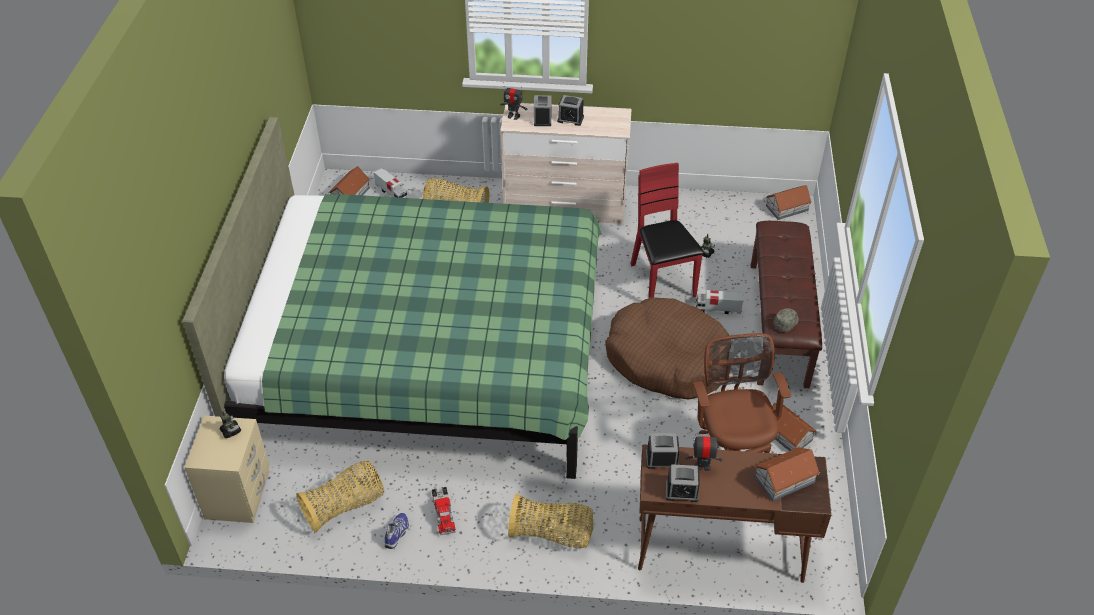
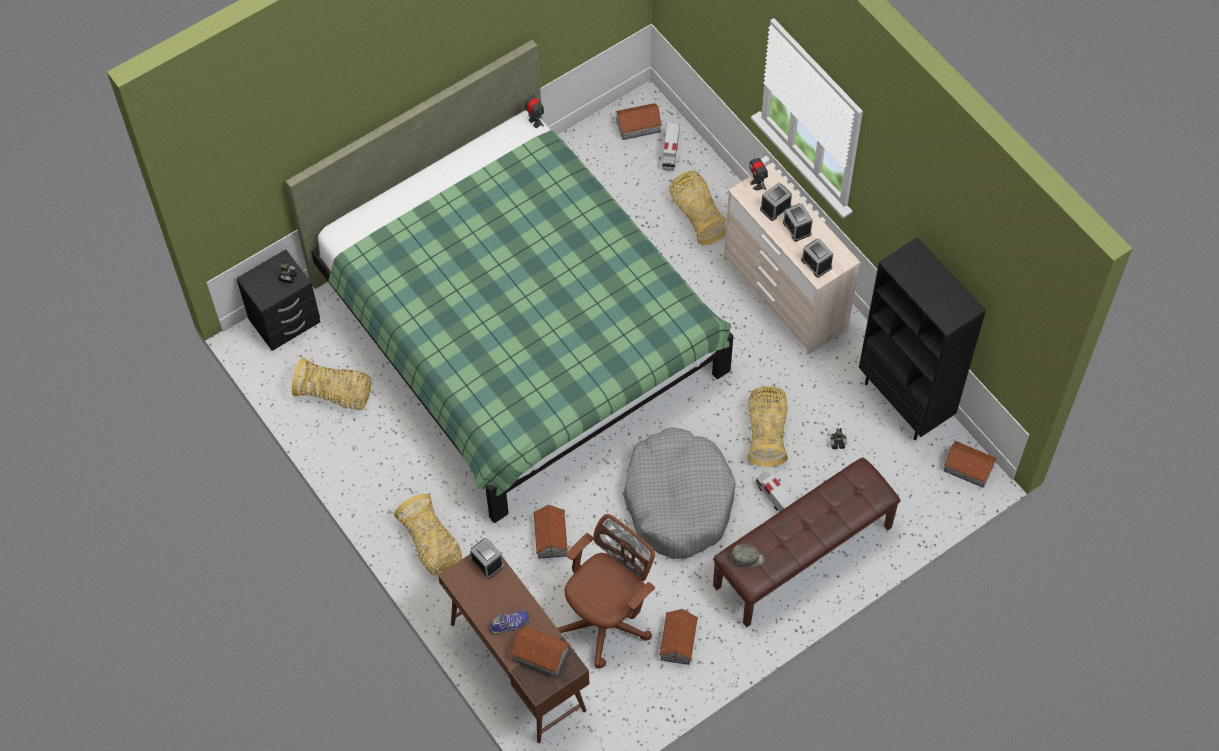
camera: 50 degrees right, 15 degrees up
(238, 495) = (284, 321): beige nightstand -> black nightstand
(397, 533) = (343, 446): shoe -> shoe (509, 625)
(443, 512) = (386, 460): toy truck -> none
(624, 452) = (550, 538): none -> toy house
(661, 281) = (766, 433): red chair -> basket
(667, 359) = (678, 500): brown dog bed -> grey dog bed
(682, 491) = (469, 595): alarm clock -> alarm clock (816, 263)
(702, 466) = (504, 593): toy robot -> toy robot (535, 122)
(708, 205) = (905, 401): none -> black bookcase

